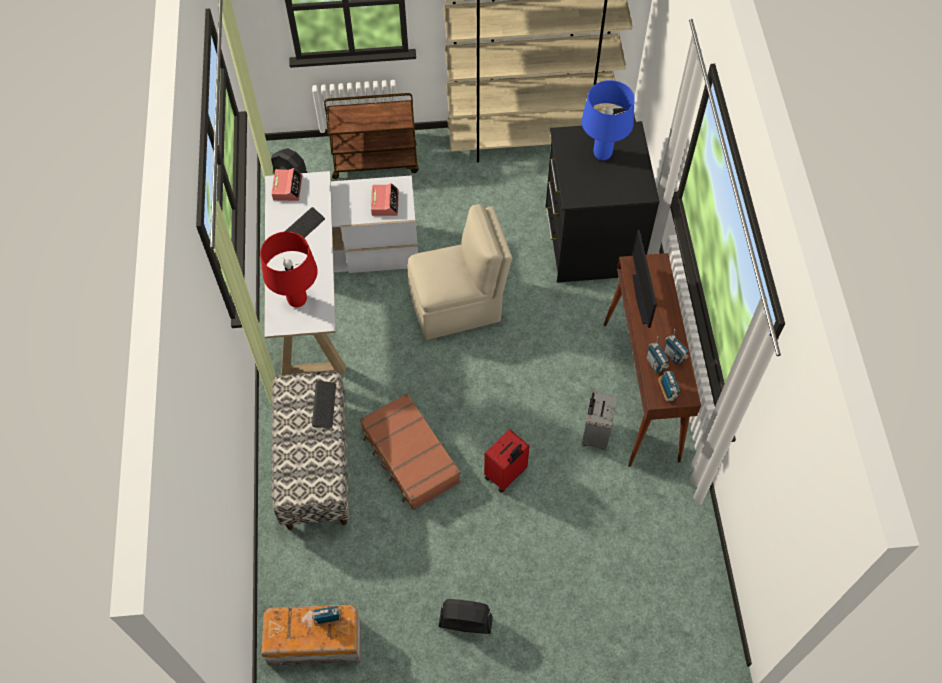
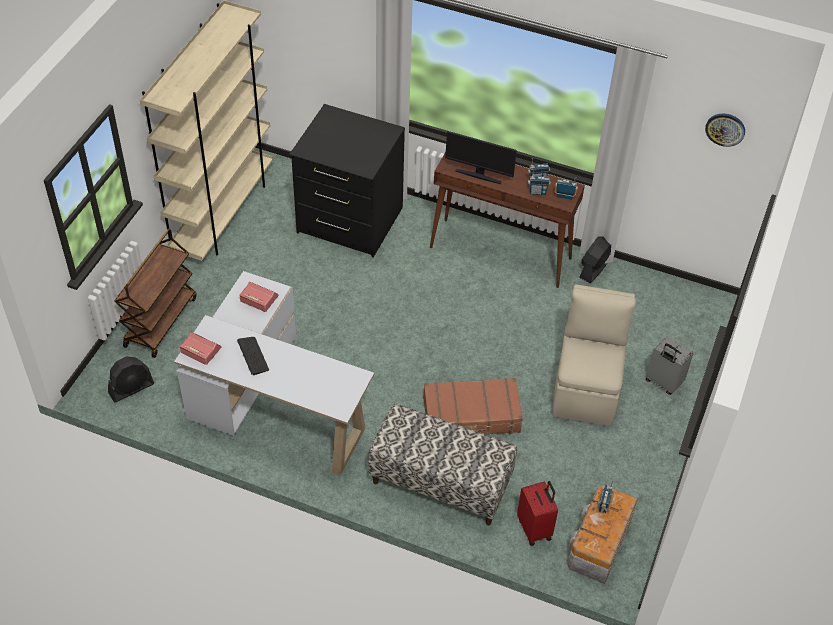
camera: 65 degrees left, 10 degrees down
(297, 301) = (326, 387): red table lamp -> none
(324, 405) = (420, 424): keyboard -> none
(458, 306) = (351, 327): beige chair -> beige chair (586, 389)
(465, 621) = (631, 437): black fan -> black fan (594, 269)
(506, 474) = (523, 361): red suitcase -> red suitcase (535, 528)
(595, 434) = (520, 294): grey suitcase -> grey suitcase (663, 382)
(602, 155) = (338, 137): blue table lamp -> none
(794, 494) = (725, 129): none -> wall clock

